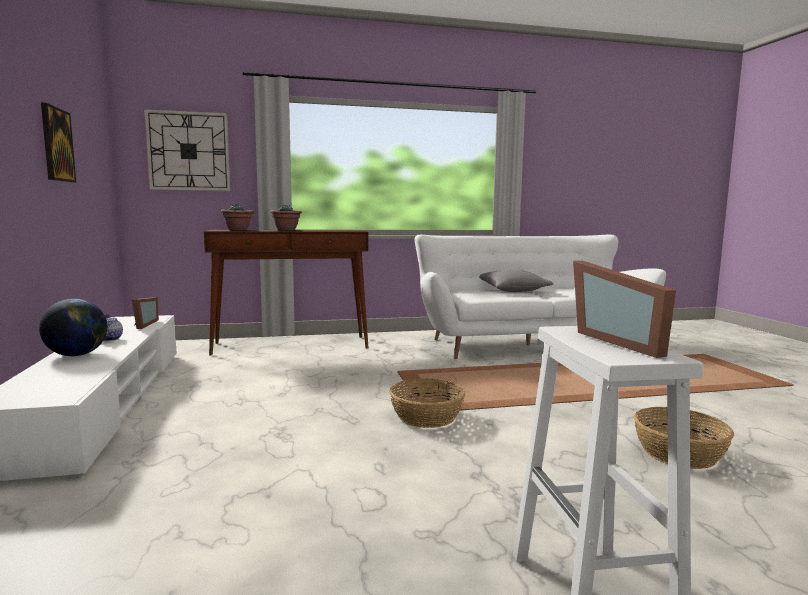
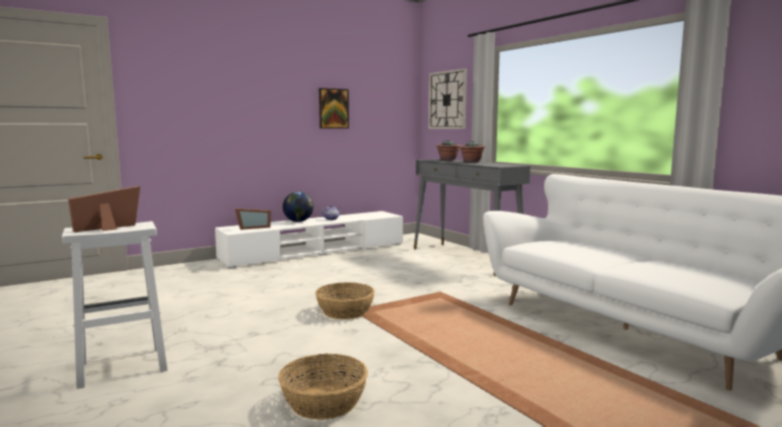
camera: 70 degrees right, 0 degrees up
(142, 324) = (369, 217): picture frame -> picture frame (253, 227)
(292, 345) = (466, 258): brown console table -> grey console table
(513, 291) = (620, 254): grey pillow -> none

